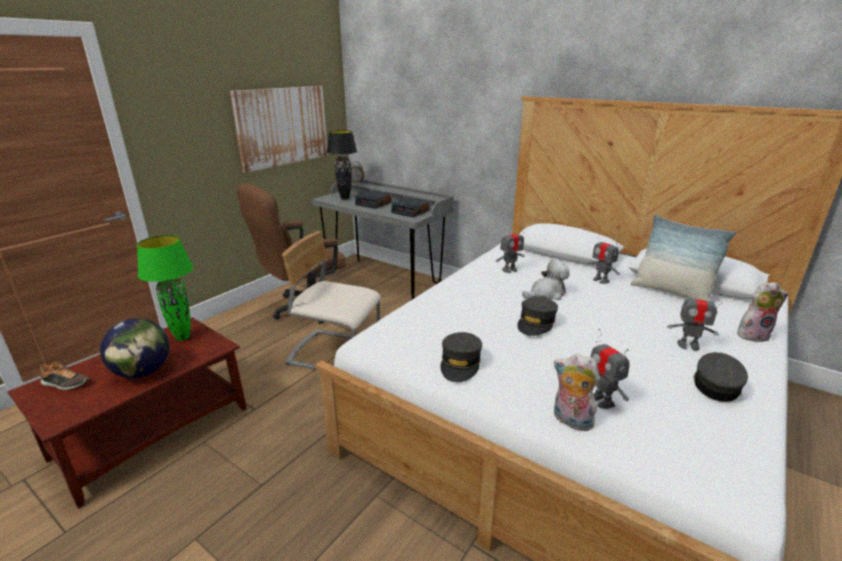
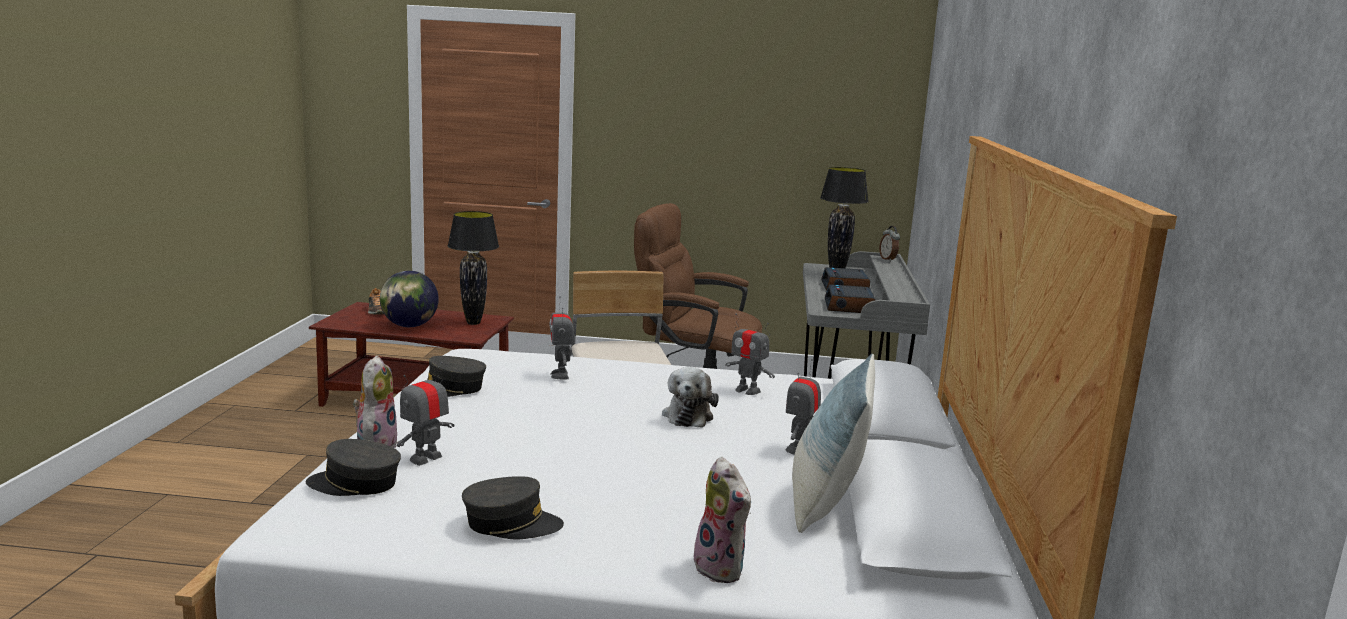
camera: 60 degrees right, 10 degrees down
(182, 337) = (473, 323): green table lamp -> black table lamp
(283, 126) = (784, 150): picture -> none
(536, 323) = (581, 412): grey cap -> grey cap (355, 483)
(546, 294) = (688, 415): plush toy -> plush toy turned 60 degrees clockwise
(688, 345) = (619, 510): toy robot -> toy robot (561, 375)

